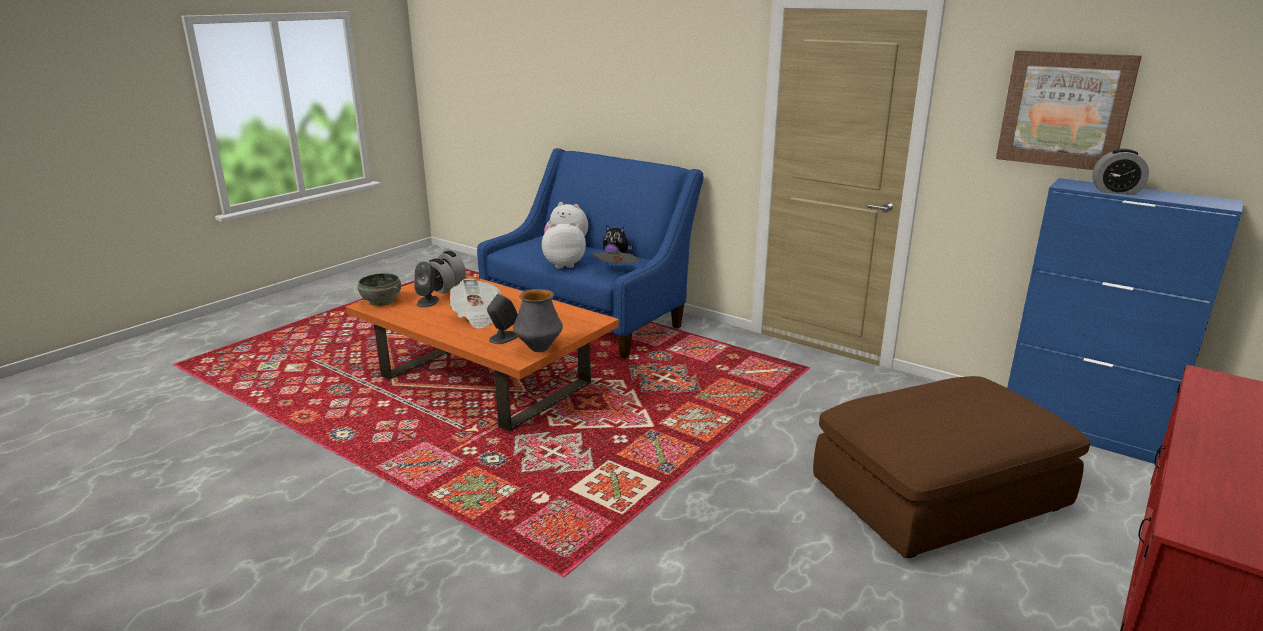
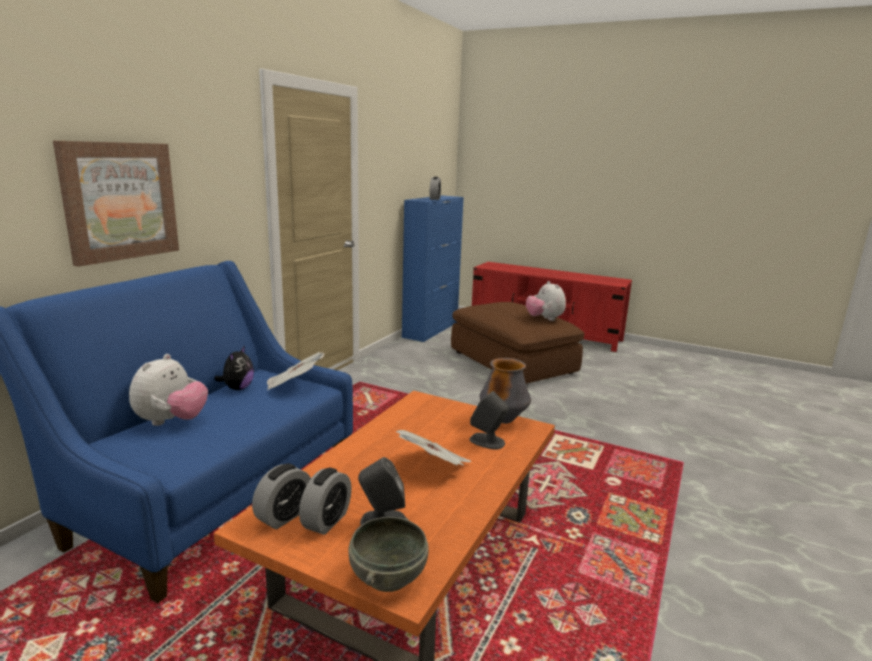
camera: 100 degrees left, 5 degrees down
(563, 265) = (262, 417): plush toy -> plush toy (544, 319)
(1065, 109) = (400, 160): picture -> picture (120, 201)

